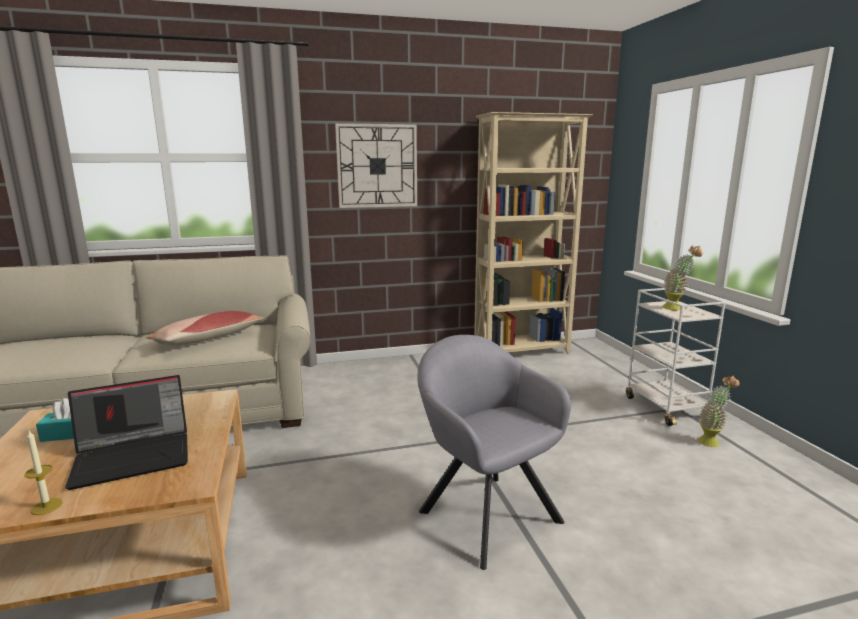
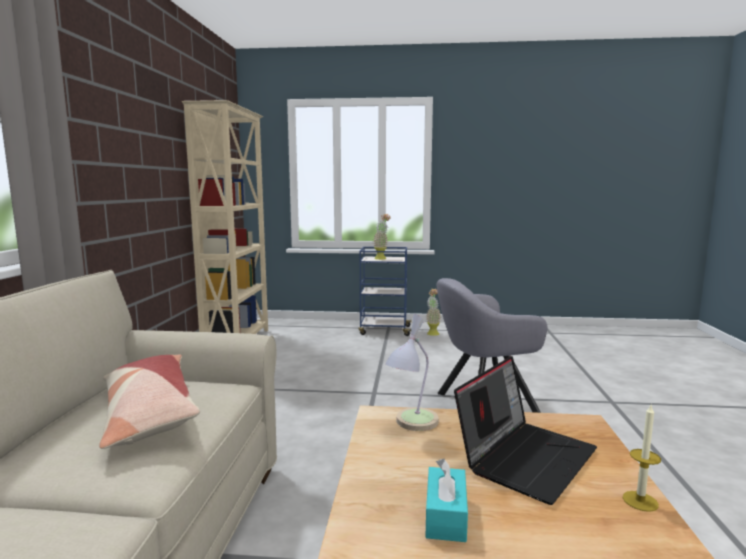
camera: 70 degrees left, 5 degrees down
(134, 456) = (525, 457): laptop -> laptop turned 45 degrees clockwise
(200, 409) = (411, 424): none -> table lamp
(377, 166) = (119, 146): wall clock -> none
(665, 407) = (384, 330): white cart -> blue cart

